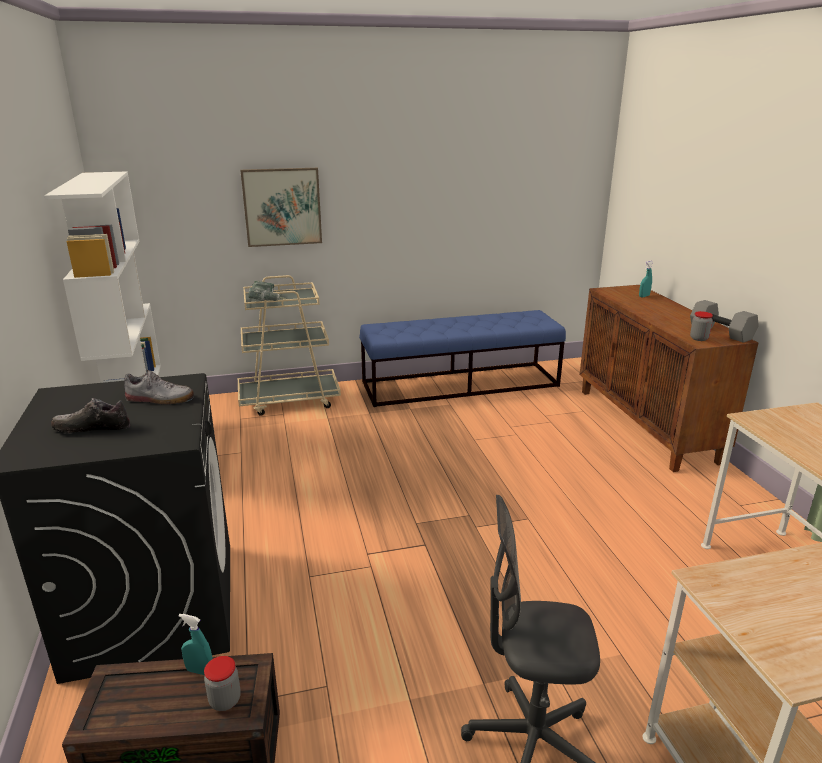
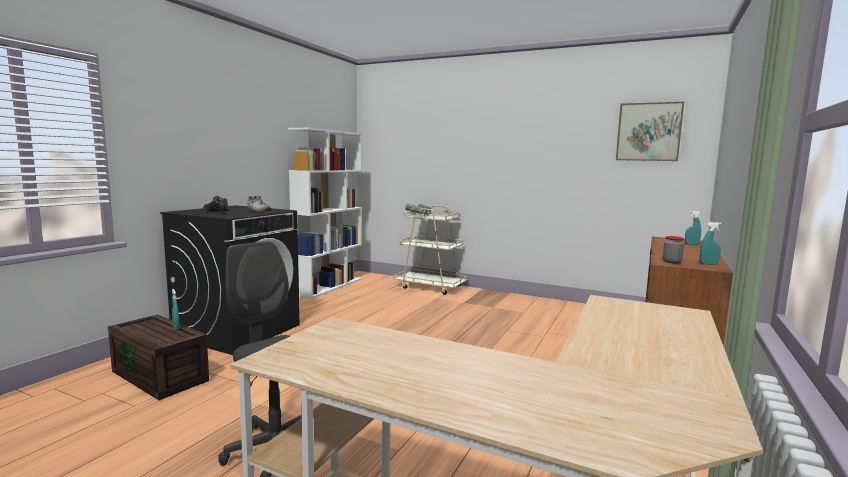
camera: 40 degrees right, 15 degrees down
(225, 700) = (163, 338): jar -> none
(282, 207) = (448, 162): picture -> picture (648, 132)
(461, 384) = (550, 306): blue bench -> none
(722, 332) = (708, 264): grey dumbbell -> turquoise spray bottle

